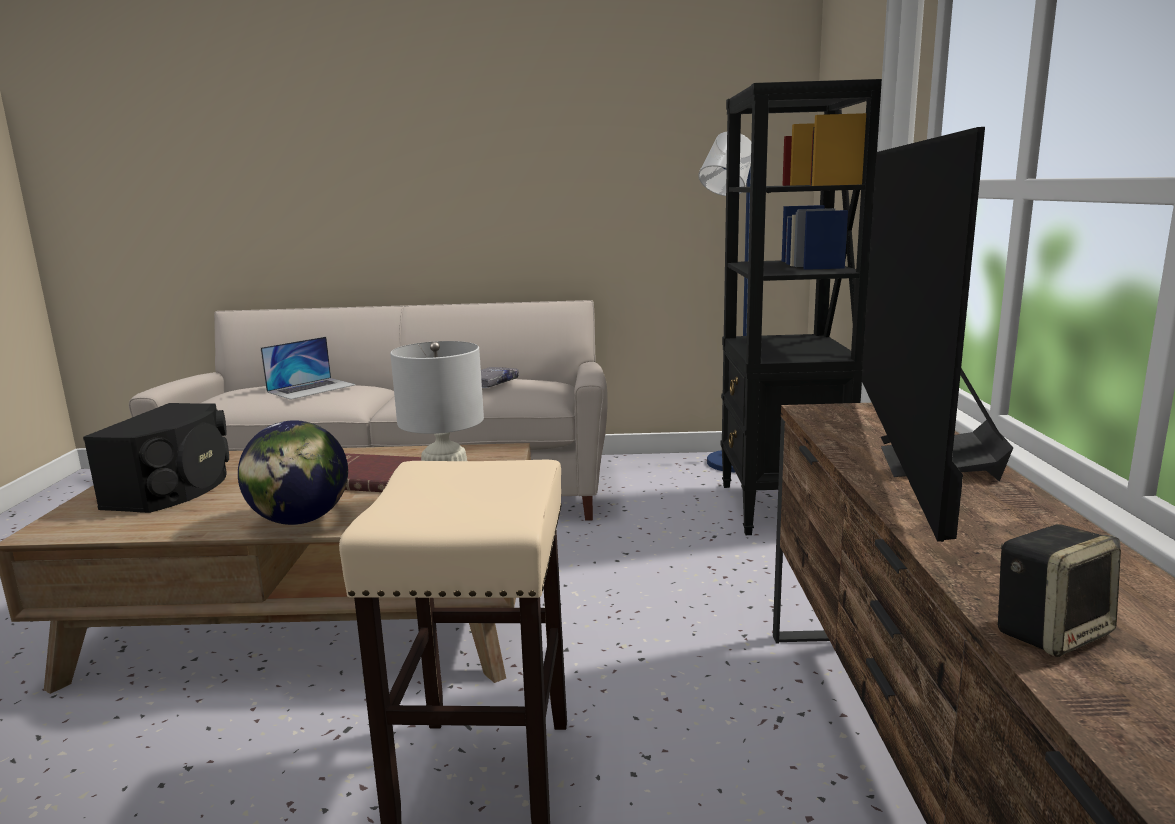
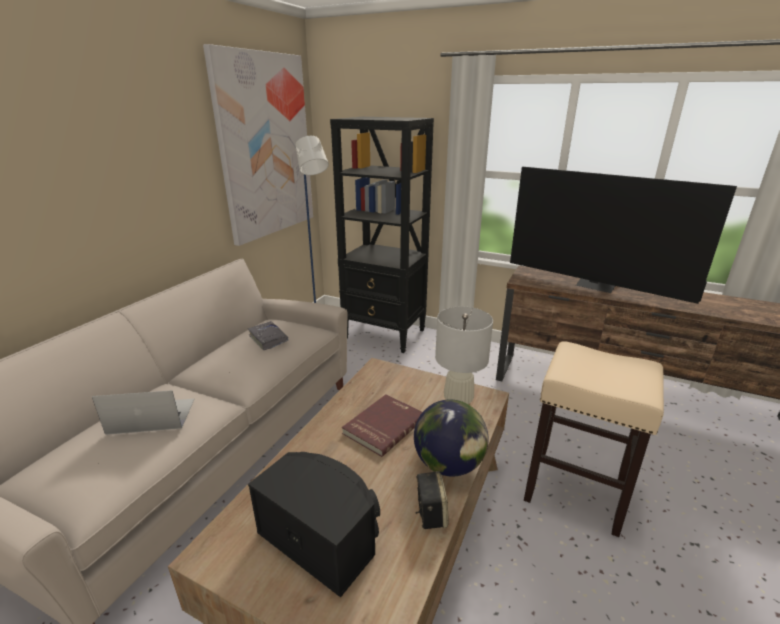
camera: 65 degrees left, 10 degrees up
(312, 388) = (151, 416): laptop -> laptop turned 75 degrees counterclockwise
(687, 153) = (266, 147): none -> picture
(1051, 631) = (733, 312): speaker -> speaker (430, 513)

